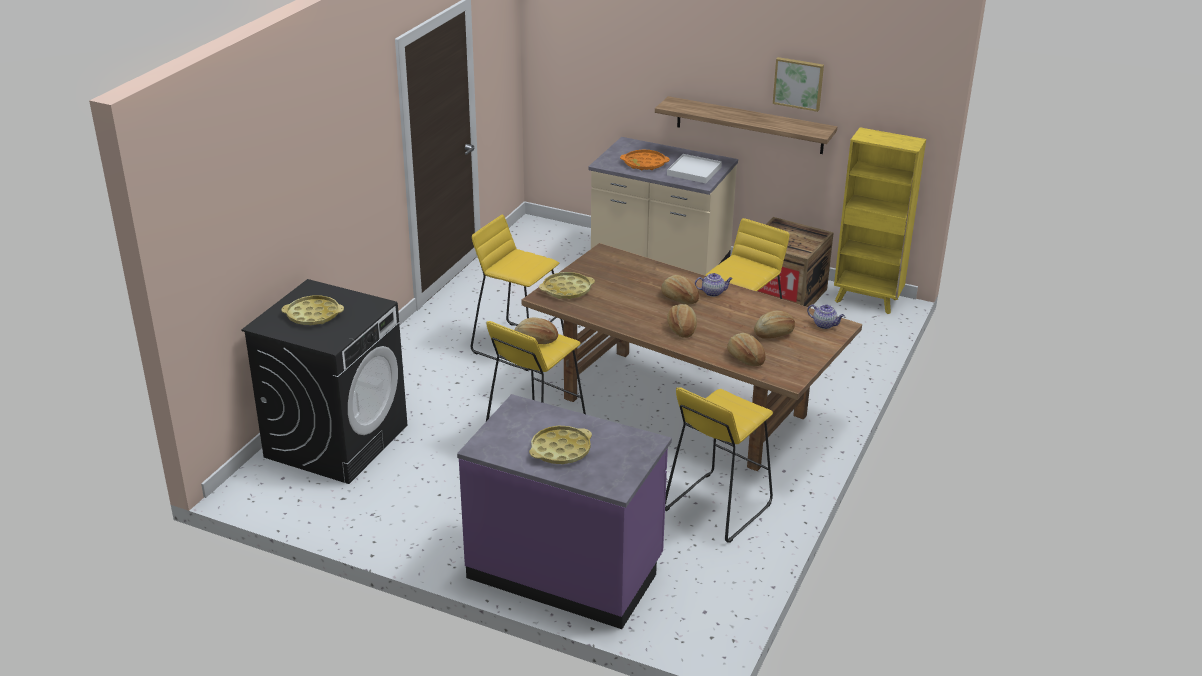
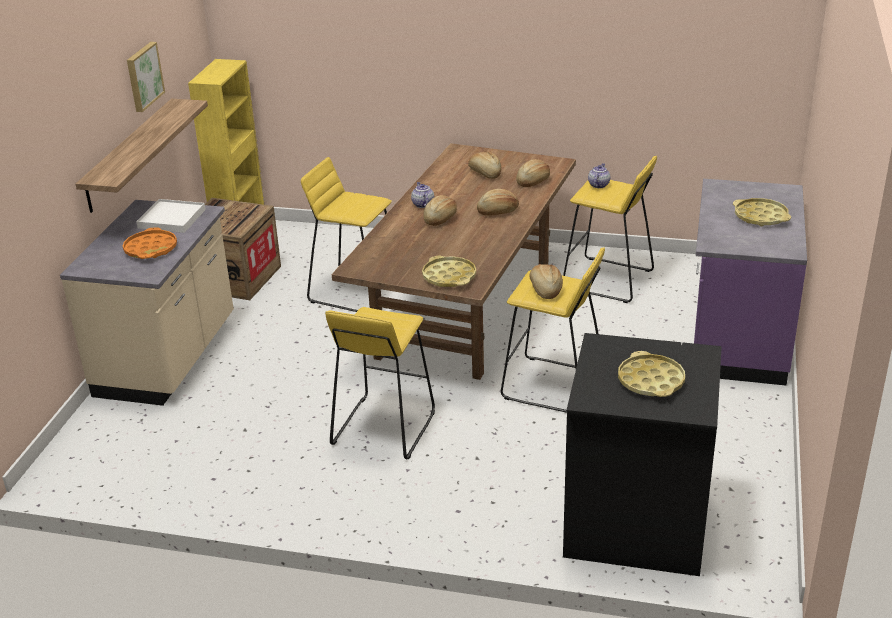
camera: 100 degrees left, 0 degrees up
(825, 325) = (460, 155): teapot -> teapot (598, 185)

